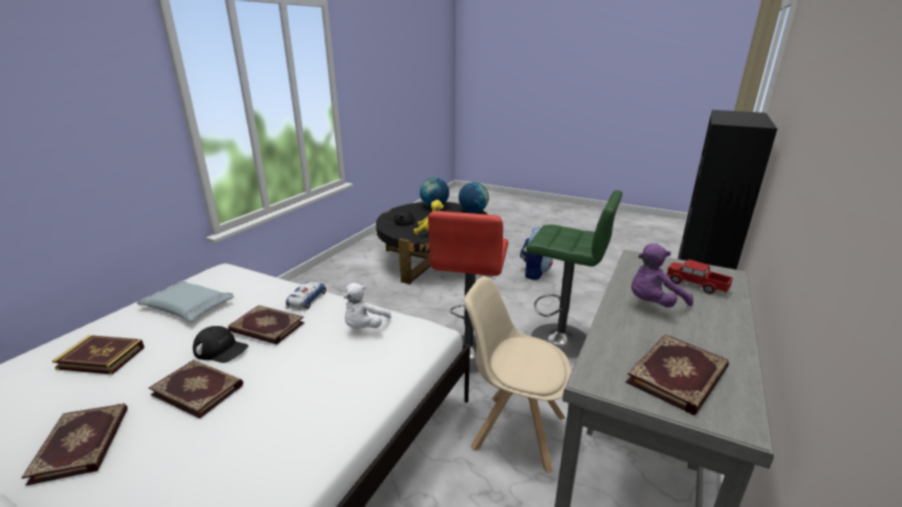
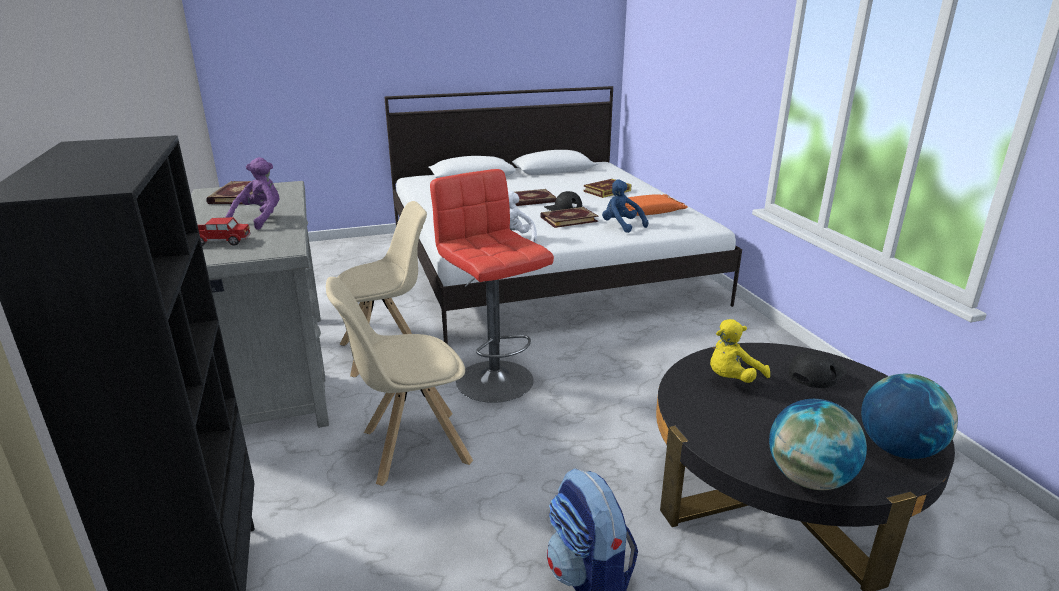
camera: 135 degrees right, 0 degrees up
(83, 444) = (530, 185): book -> none
(187, 305) = (648, 210): blue pillow -> orange pillow
(261, 298) = (621, 226): none -> blue plush toy
(307, 299) = (591, 236): toy car -> none
(560, 341) = (410, 448): green stool -> beige chair

